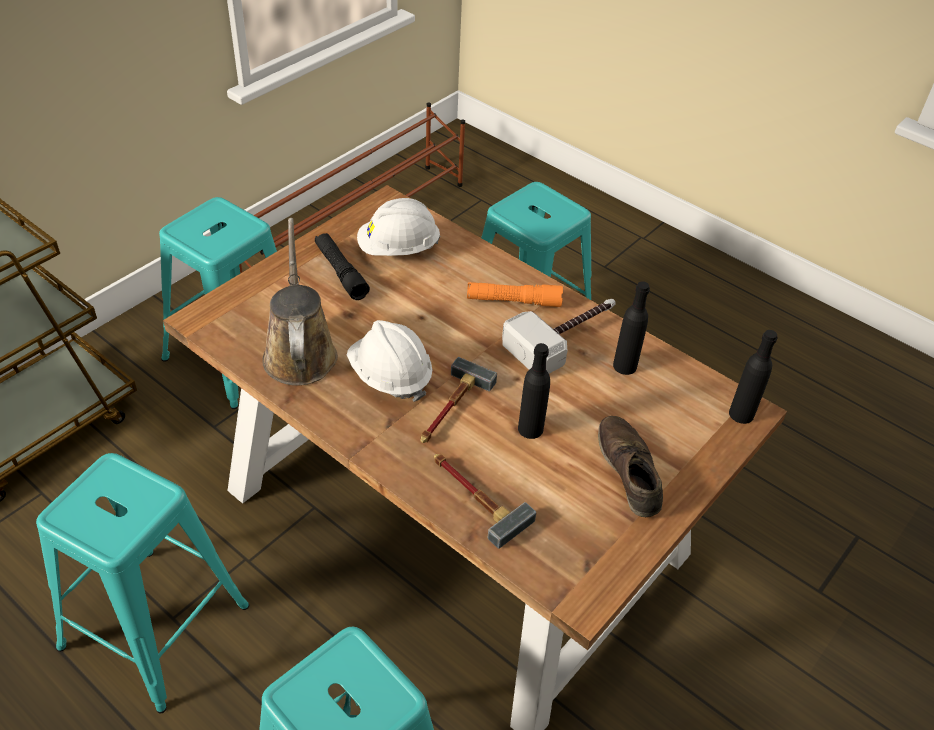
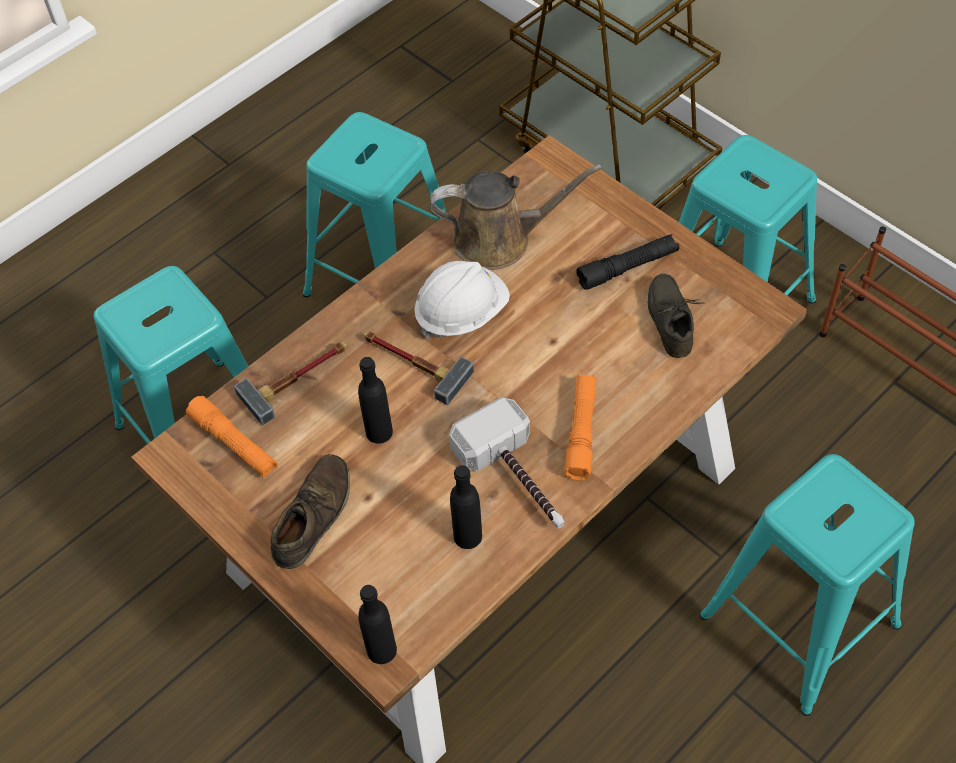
camera: 100 degrees right, 10 degrees up
(398, 249) = (673, 320): white hard hat -> grey shoe
(560, 543) = (234, 444): none -> orange flashlight
(629, 470) = (312, 516): brown shoe -> brown shoe turned 60 degrees counterclockwise

